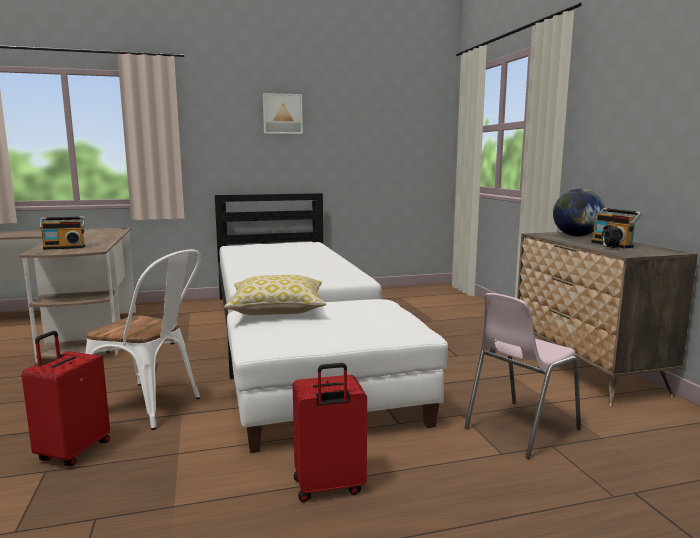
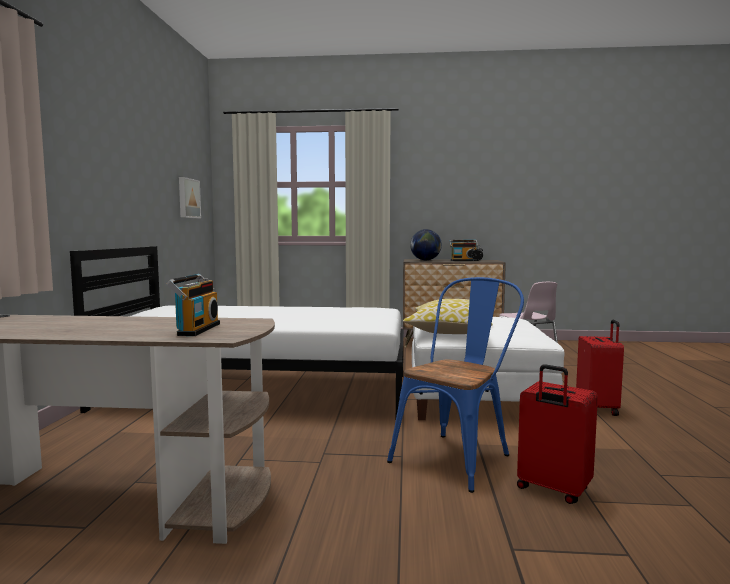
camera: 70 degrees left, 5 degrees down
(151, 407) = (457, 456): white chair -> blue chair
(282, 114) = (116, 142): picture -> picture (188, 198)

